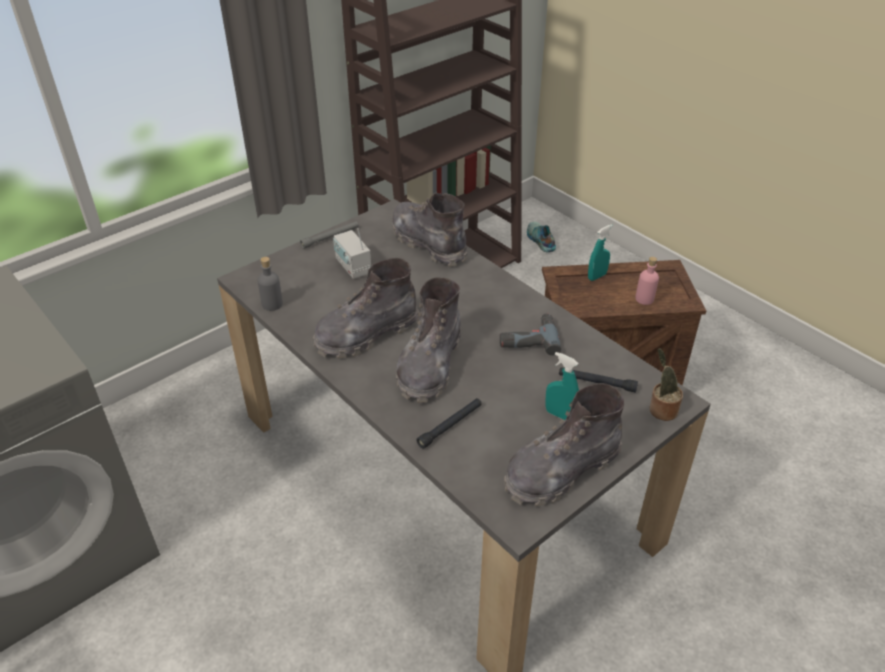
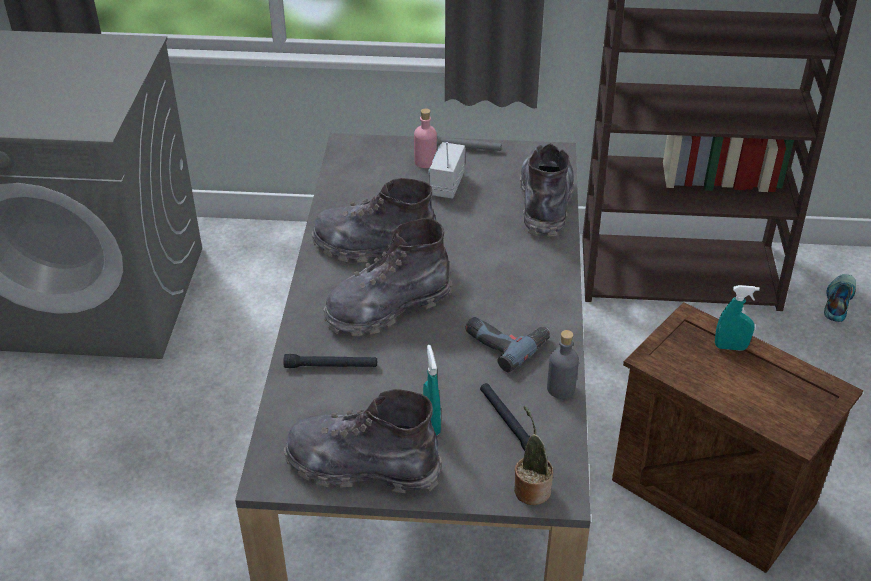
camera: 45 degrees right, 0 degrees up
(272, 304) = (339, 179): grey bottle -> grey bottle (561, 388)
(644, 299) = (751, 402): pink bottle -> pink bottle (425, 162)

